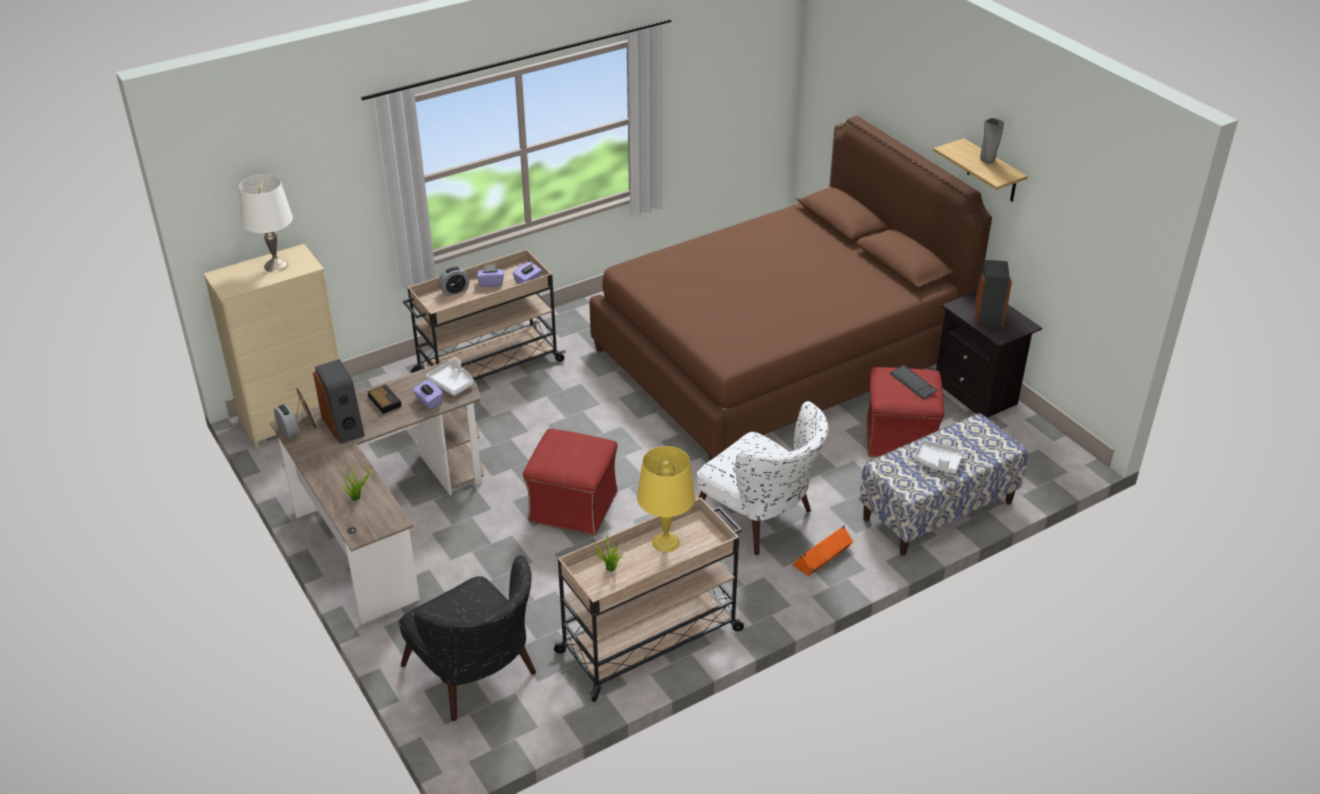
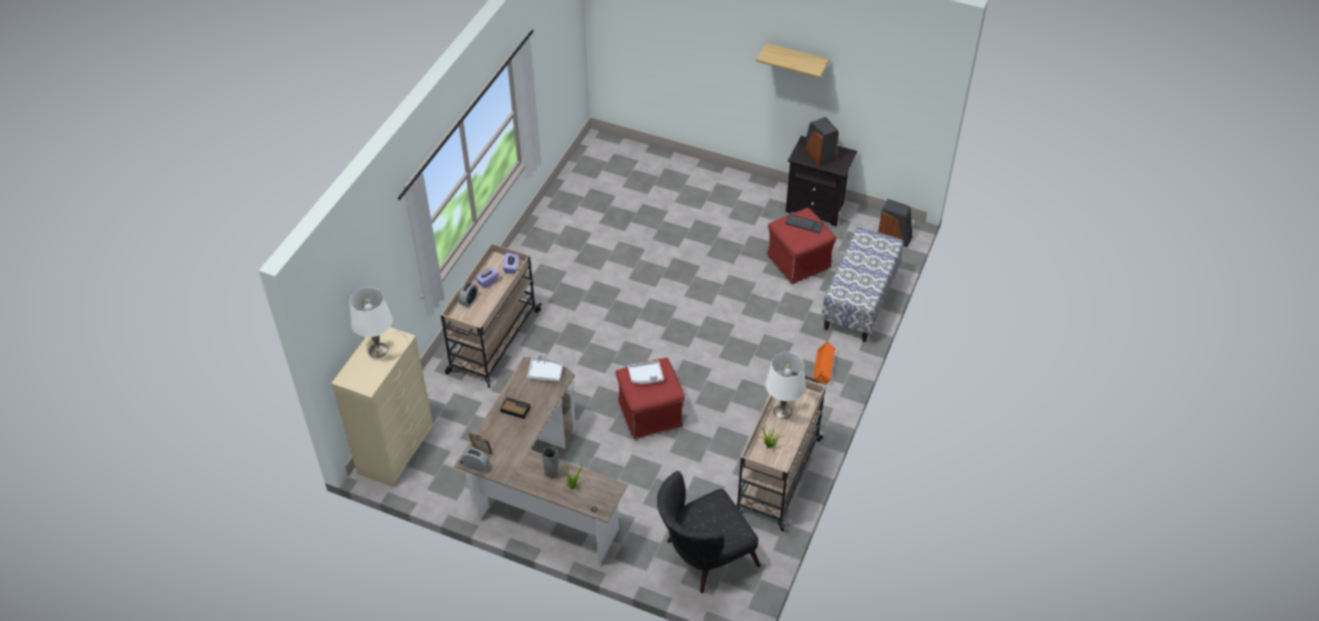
camera: 35 degrees left, 10 degrees up
(344, 425) = (508, 441): speaker -> speaker (894, 237)
(428, 401) = (544, 394): purple tissue box -> none
(477, 678) = (703, 557): black armchair -> black armchair turned 135 degrees clockwise
(666, 542) = (782, 411): yellow table lamp -> white table lamp
(761, 520) = (769, 361): white armchair -> none
(778, 356) = (675, 237): brown bed -> none
(938, 462) = (863, 274): white tray -> white tray (646, 376)
(987, 161) = (797, 57): grey vase -> grey vase (551, 474)

